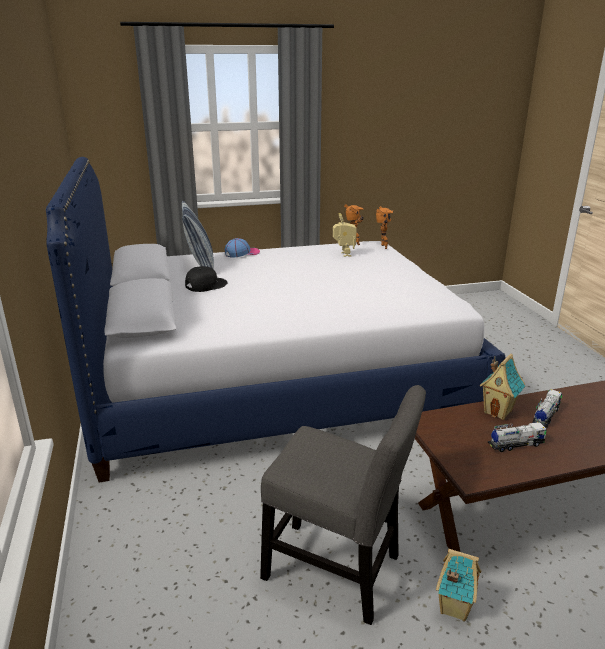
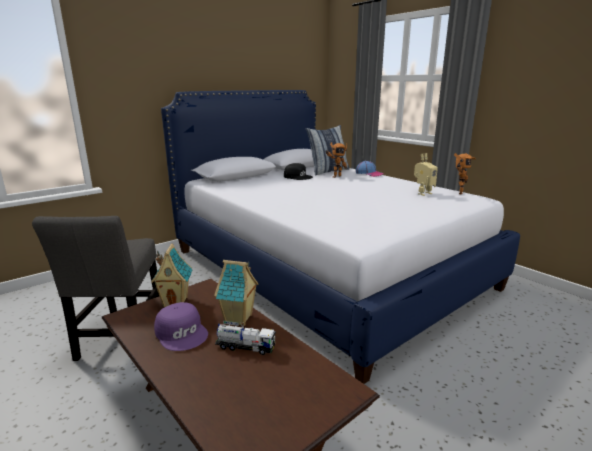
camera: 65 degrees right, 5 degrees down
(382, 247) = (472, 200): toy robot -> toy robot (335, 176)
(453, 607) = (87, 396): toy house -> toy house (176, 301)
(515, 444) = (182, 332): toy truck -> purple cap

